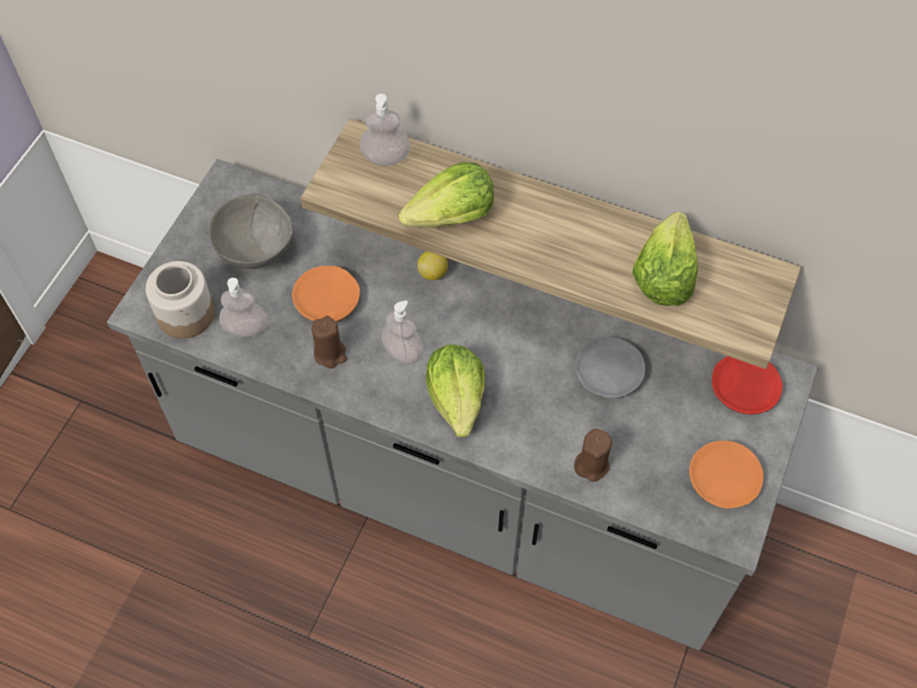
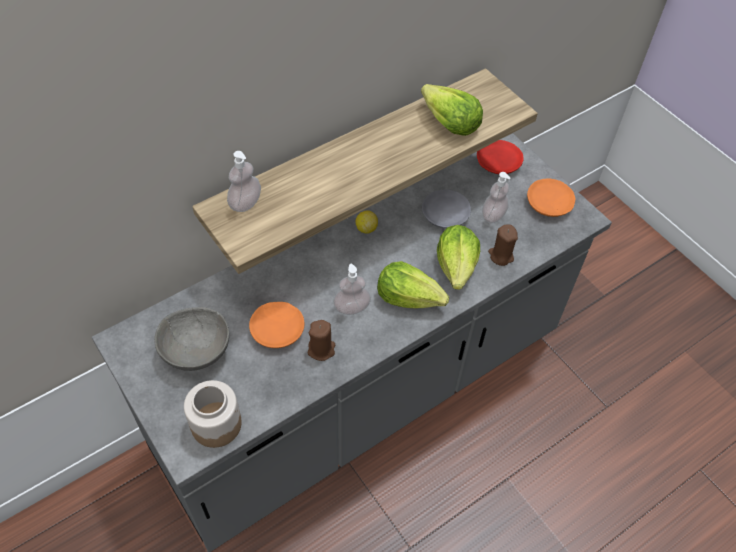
camera: 60 degrees left, 5 degrees down
(246, 328) = (260, 390): soap dispenser -> soap dispenser (493, 215)
(433, 273) = (304, 260): lemon -> lemon (366, 228)
(451, 217) = (325, 194): lettuce -> lettuce (457, 267)

